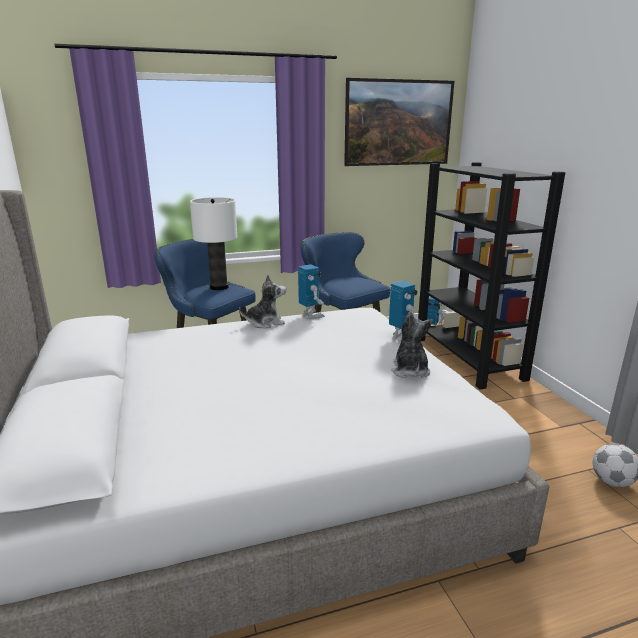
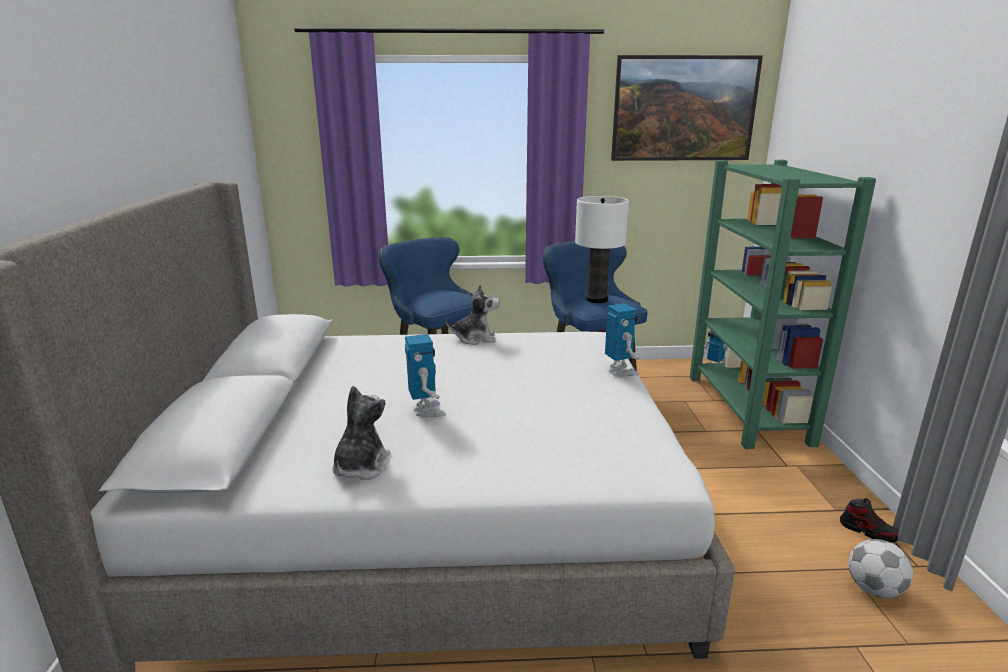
camera: 15 degrees right, 0 degrees up
(219, 287) = (446, 294): white table lamp -> white table lamp (596, 299)
(311, 315) = (530, 335): toy robot -> toy robot (426, 411)
(410, 371) = (606, 410): plush toy -> plush toy (360, 467)
(468, 358) = (747, 408): black bookcase -> green bookcase
(589, 439) = (869, 531): none -> shoe

